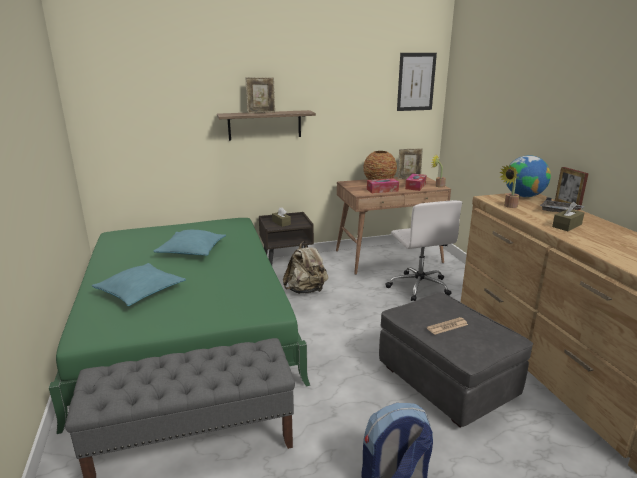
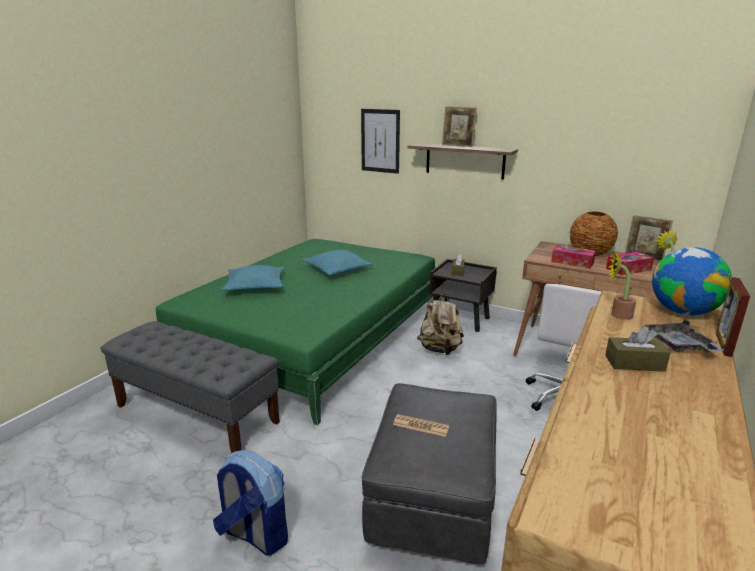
camera: 45 degrees right, 0 degrees up
(416, 82) = (683, 123): picture -> picture (380, 141)

